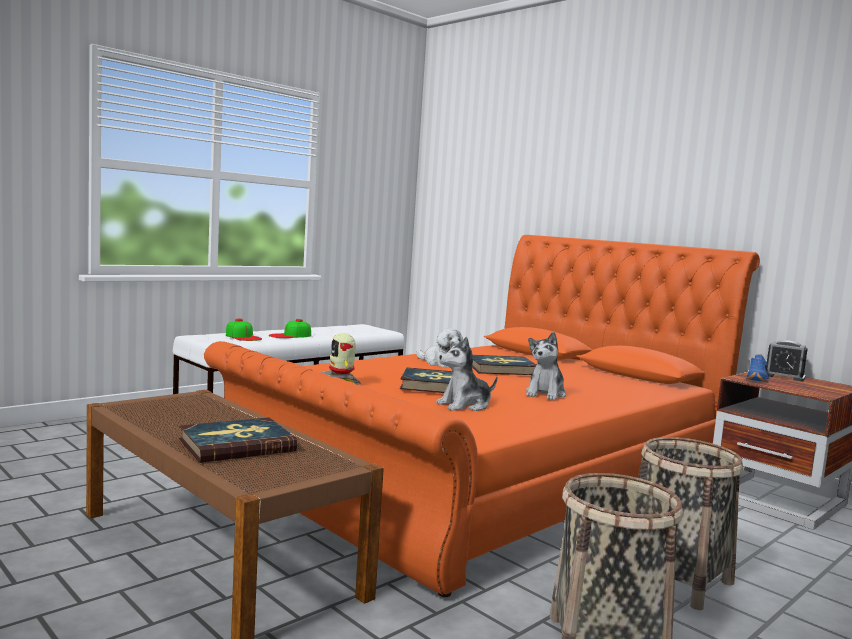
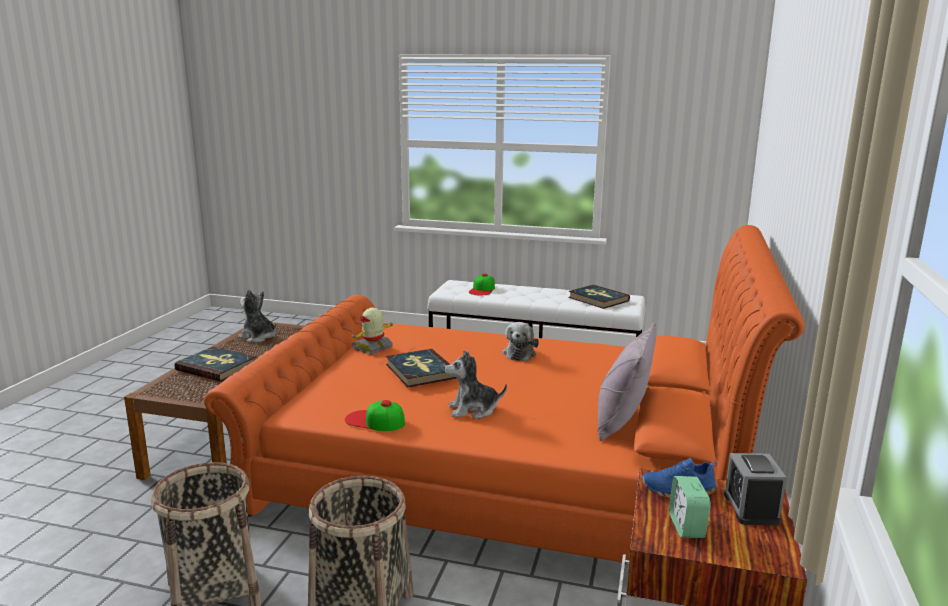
camera: 60 degrees right, 10 degrees up
(290, 335) = (521, 295): cap -> cap (374, 421)
(465, 405) = (378, 393): plush toy -> plush toy (258, 337)
(501, 369) = (544, 376): book -> book (598, 299)
(608, 377) = (621, 422): none -> purple pillow
(804, 388) = (686, 526): none -> alarm clock

